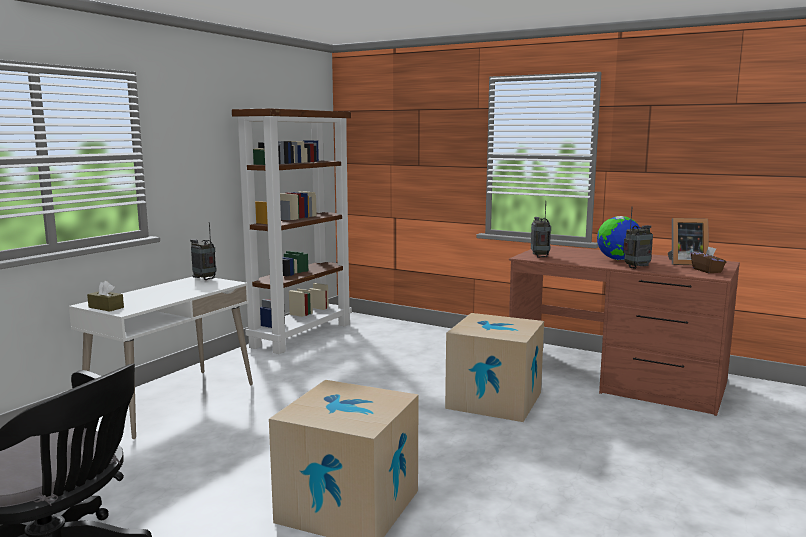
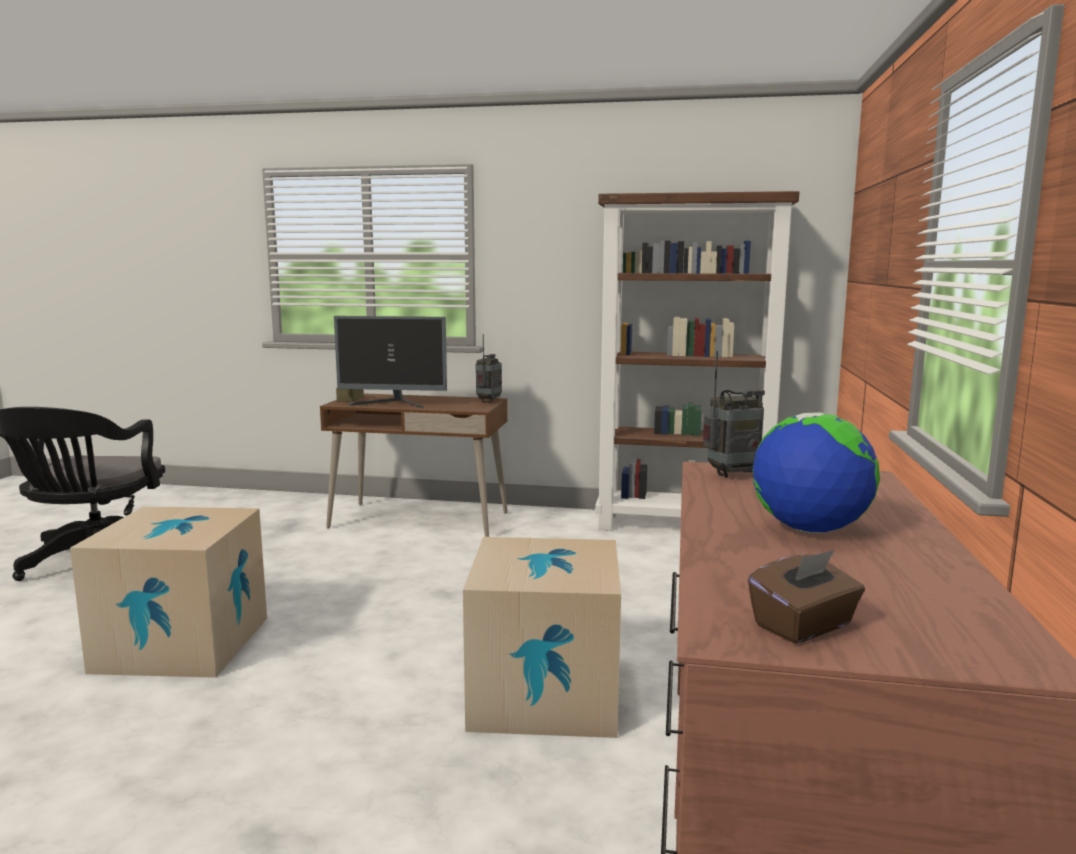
camera: 70 degrees right, 0 degrees up
(163, 298) = (393, 404): none -> monitor
(172, 401) = (420, 520): white desk -> brown desk
(637, 268) = (720, 547): radio -> none
(685, 263) = (894, 600): picture frame -> none

